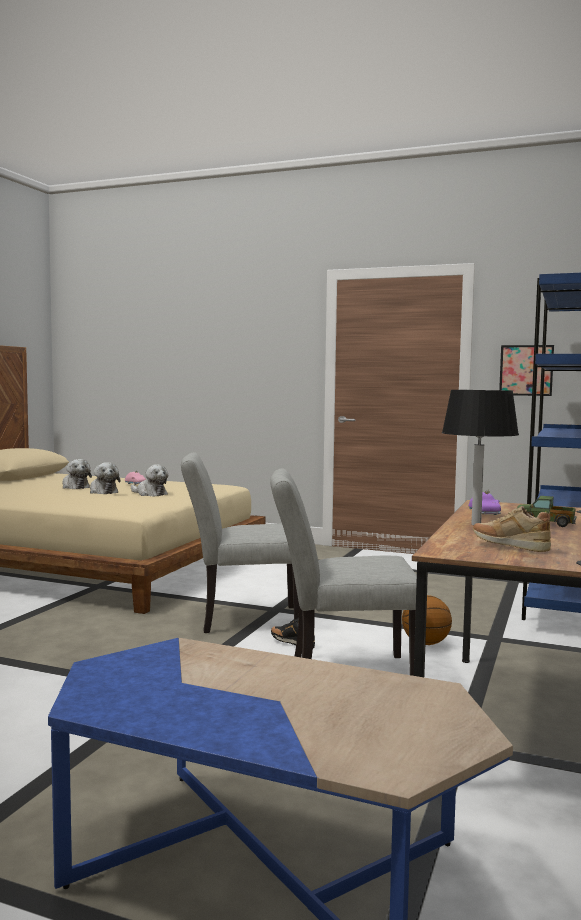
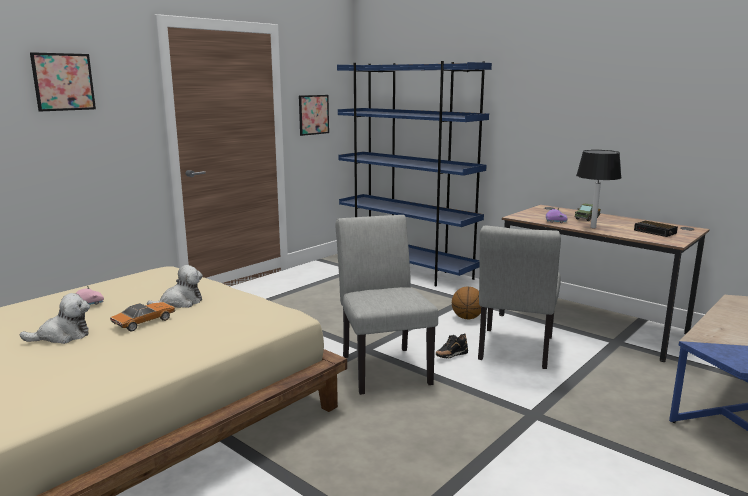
camera: 70 degrees left, 10 degrees up
(102, 492) = (144, 322): plush toy -> toy car
(241, 619) = (383, 366): grey chair -> grey chair turned 150 degrees clockwise
(245, 331) = (63, 82): none -> picture
(510, 547) = (656, 232): beige shoe -> alarm clock

